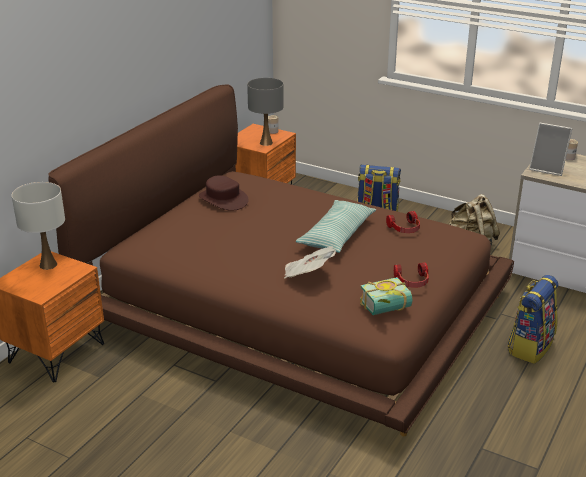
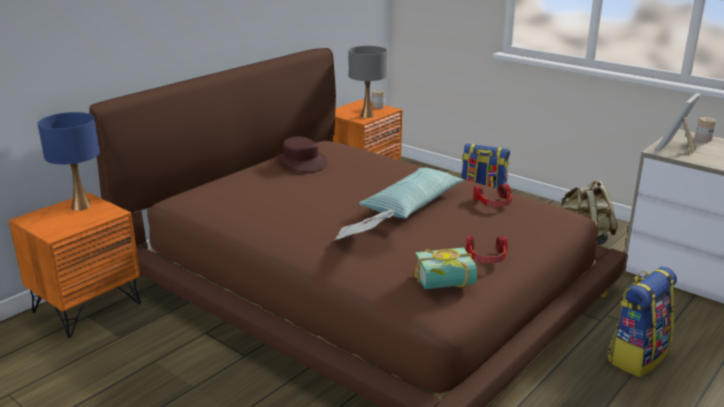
camera: 10 degrees right, 5 degrees down
(48, 265) = (81, 206): white table lamp -> blue table lamp
(548, 169) = (676, 148): picture frame -> picture frame turned 90 degrees clockwise

